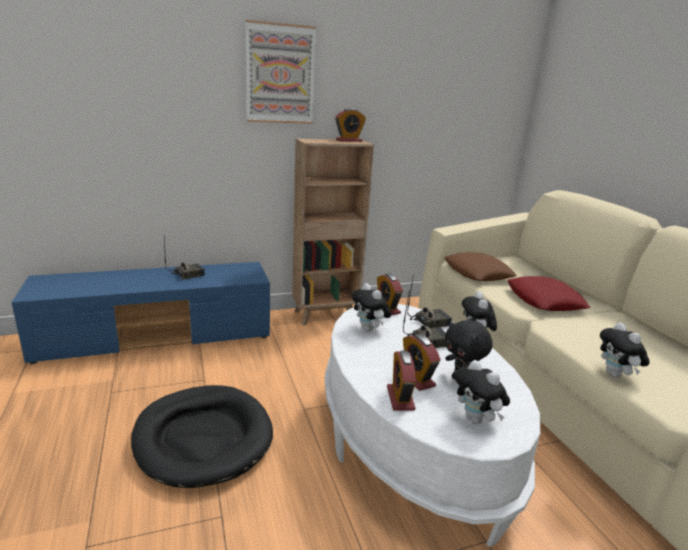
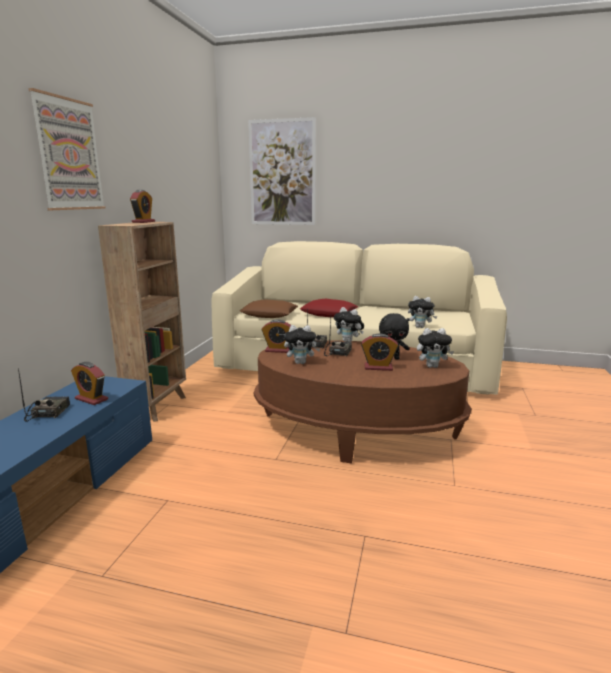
camera: 55 degrees left, 5 degrees down
(203, 438) = (259, 522): black dog bed -> none
(400, 398) = (395, 377): alarm clock -> alarm clock (91, 399)
(412, 443) = (356, 430): white coffee table -> brown coffee table
(597, 97) = (282, 173): none -> picture

